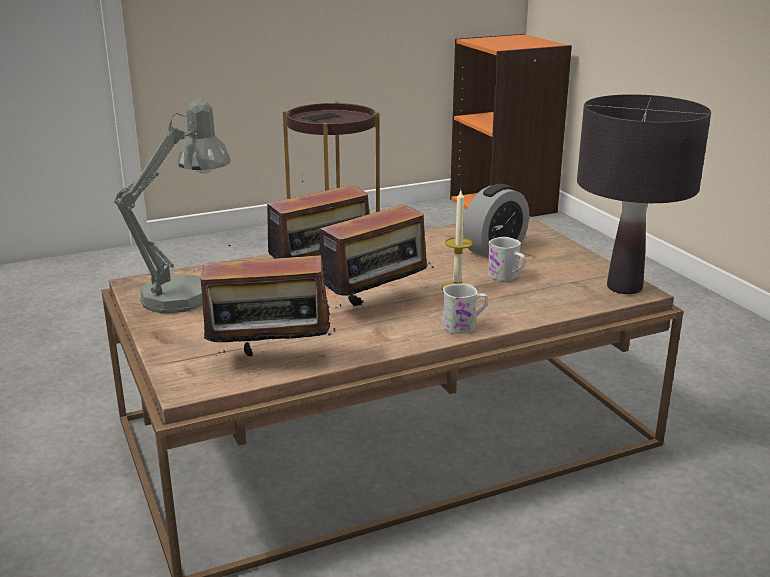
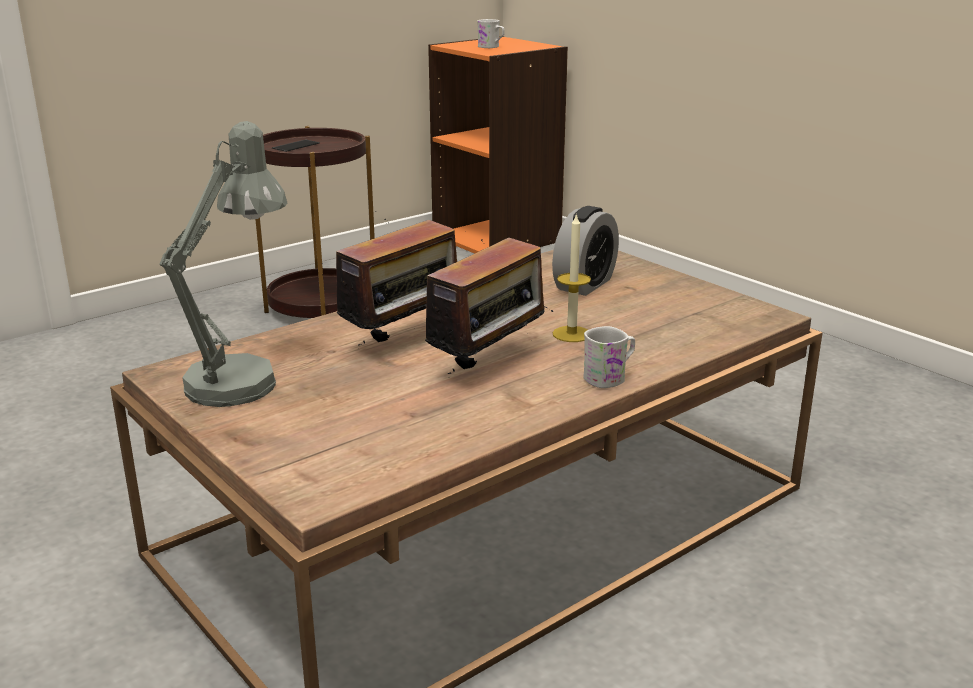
camera: 15 degrees left, 0 degrees up
(270, 360) = (403, 448): radio -> none
(507, 277) = (619, 315): white mug -> white mug (491, 47)
(624, 287) = (754, 313): black table lamp -> none

